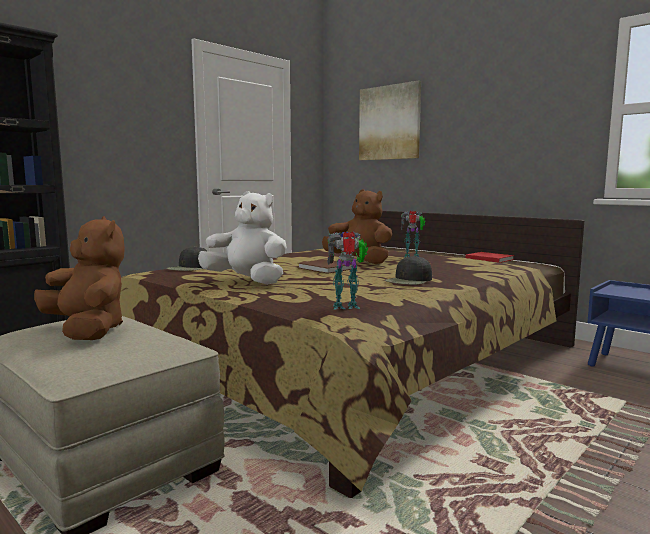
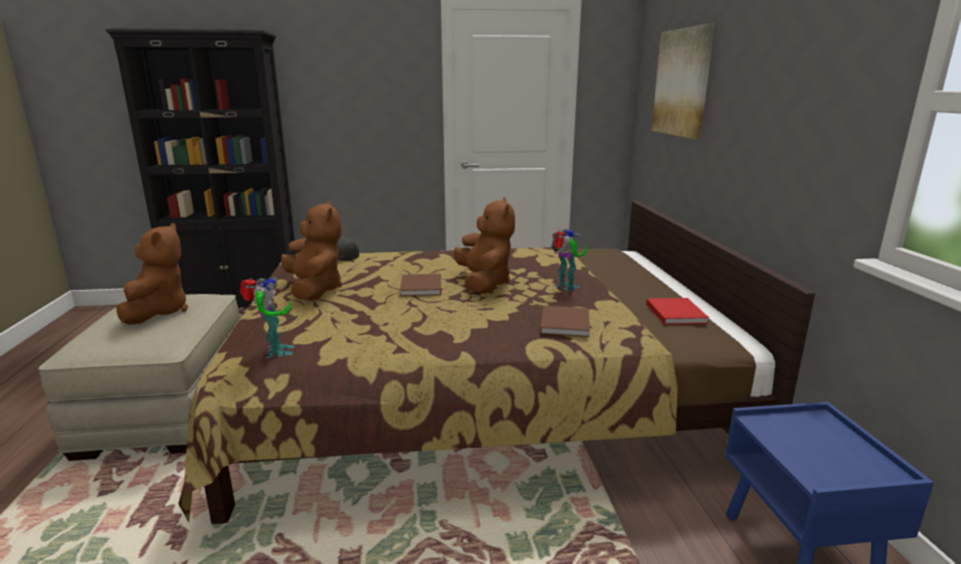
camera: 40 degrees right, 10 degrees up
(247, 281) = (315, 290): white plush toy -> brown plush toy
(347, 307) = (275, 352): toy robot -> toy robot turned 45 degrees clockwise
(409, 280) = (429, 331): black cap -> none
(464, 266) = (565, 323): none -> brown book

